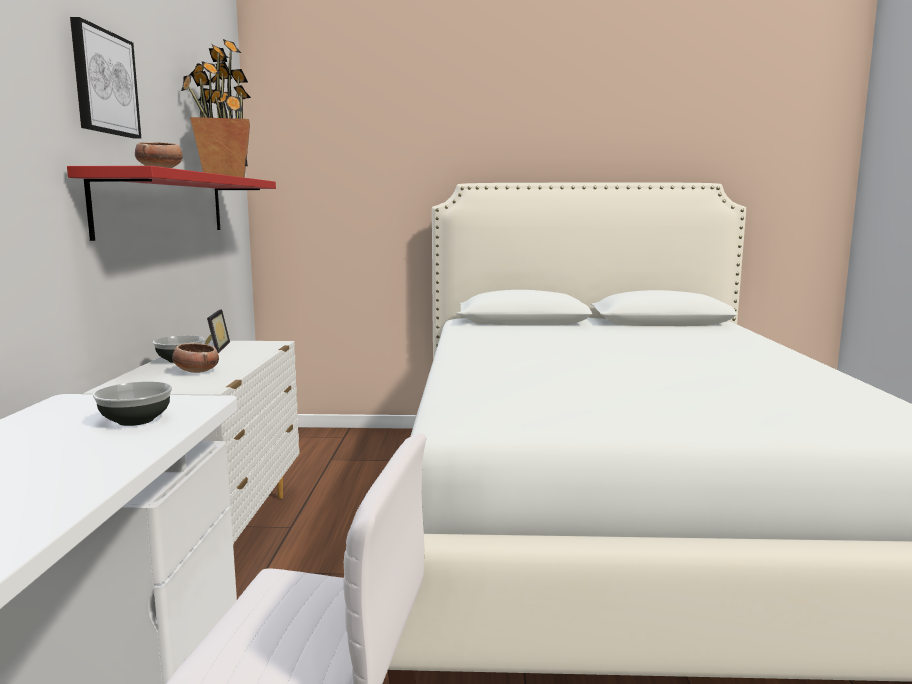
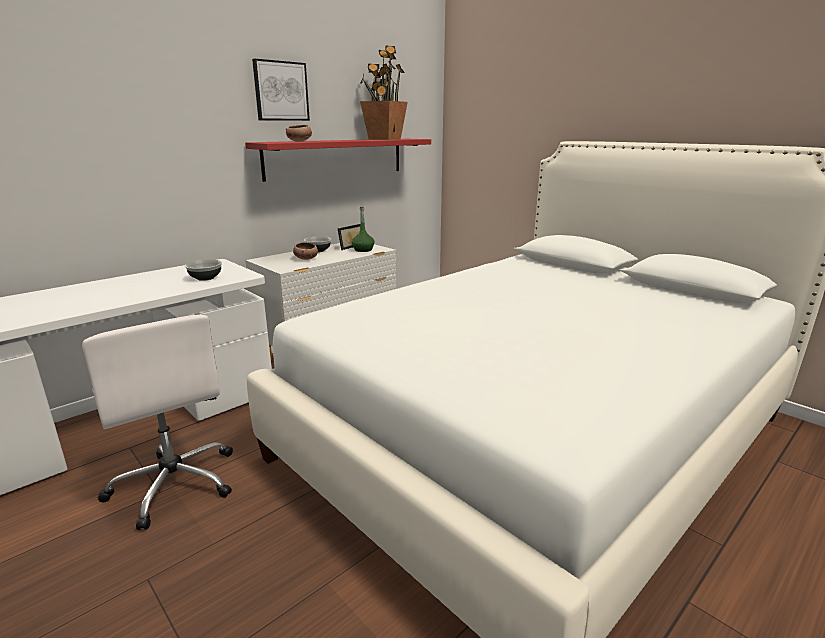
camera: 45 degrees right, 10 degrees up
(250, 348) = (363, 250): none -> green bottle

